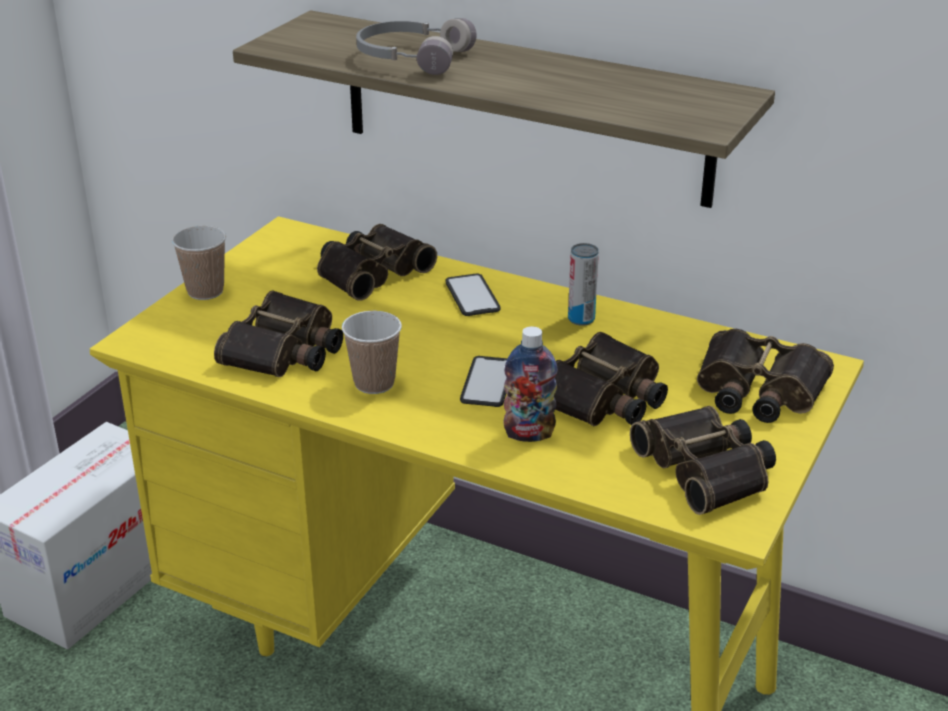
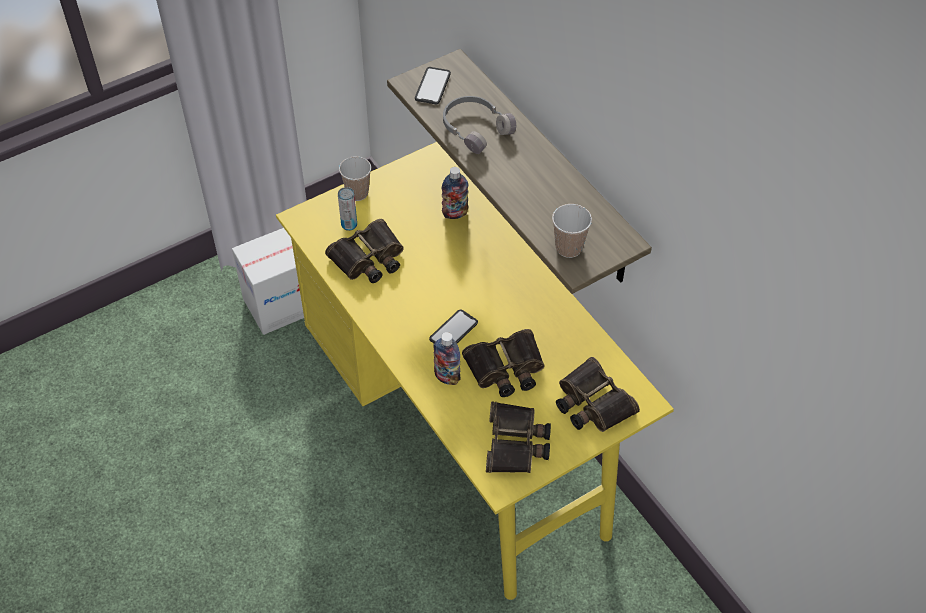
camera: 30 degrees right, 20 degrees up
(370, 271) = (455, 213): binoculars -> bottle
(374, 383) = (396, 305): cup -> cup (569, 248)
(472, 296) = (495, 259): phone -> phone (432, 86)
(581, 319) = (541, 304): can -> can (349, 225)

